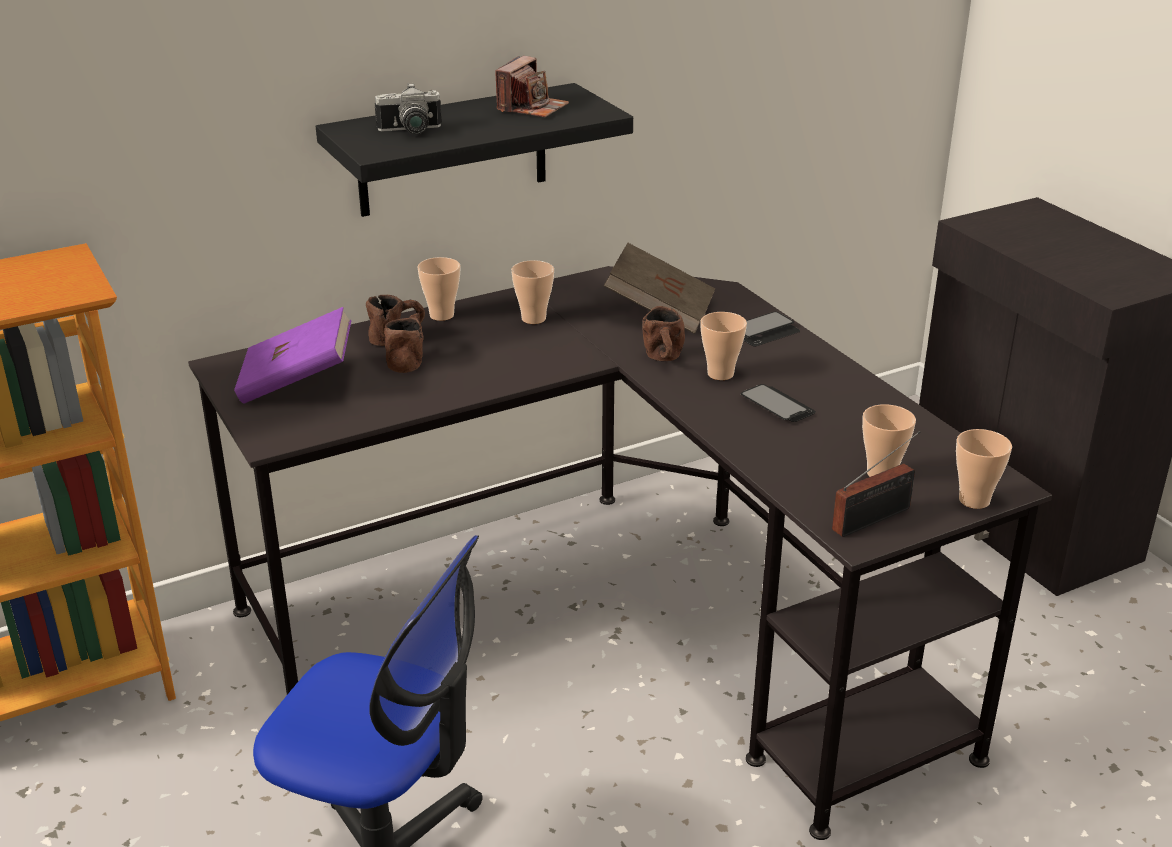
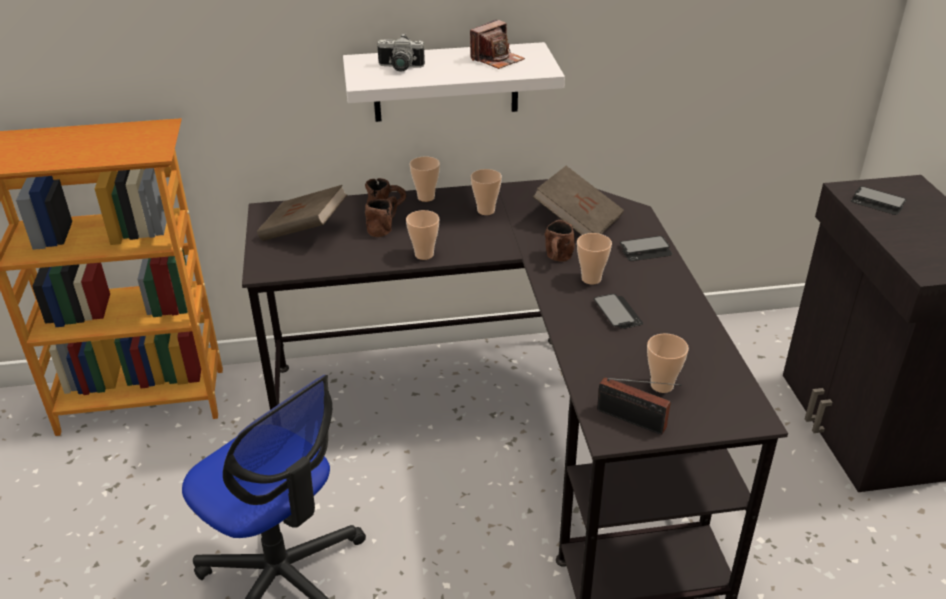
camera: 20 degrees right, 5 degrees up
(297, 382) = (304, 231): purple book -> brown book
(452, 150) = (446, 82): black shelf -> white shelf
(876, 518) = (634, 421): radio -> radio turned 45 degrees clockwise
(974, 500) = (720, 424): cup -> cup (424, 254)
(1011, 232) = (877, 202): none -> phone

